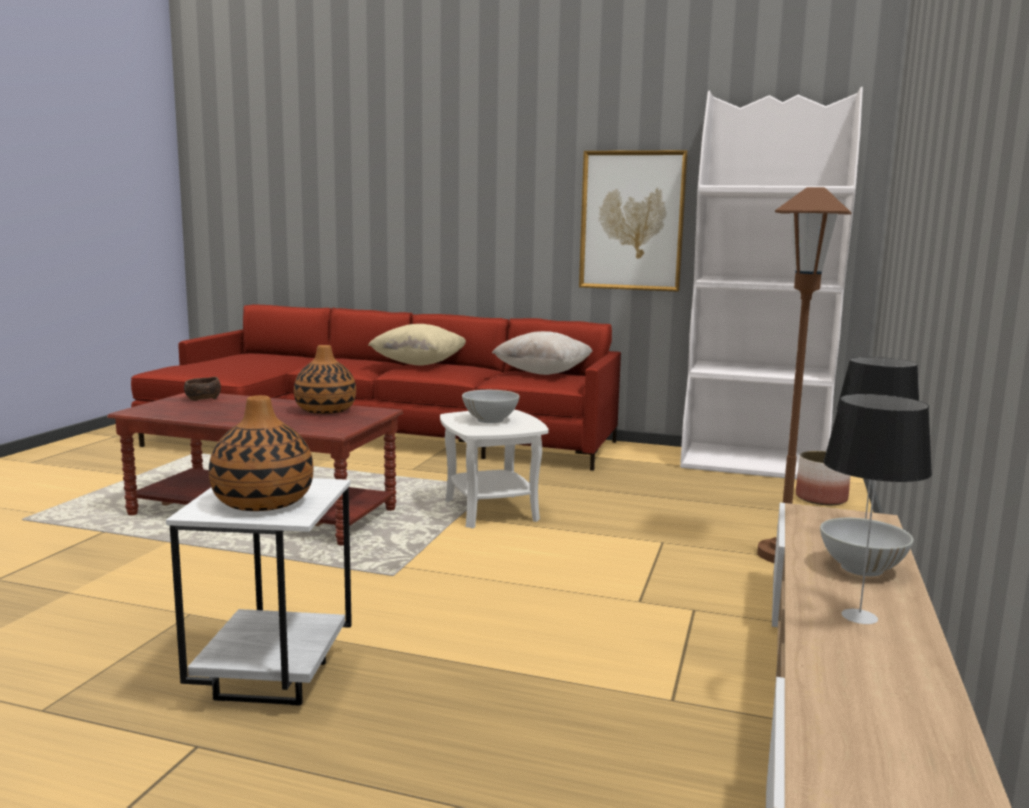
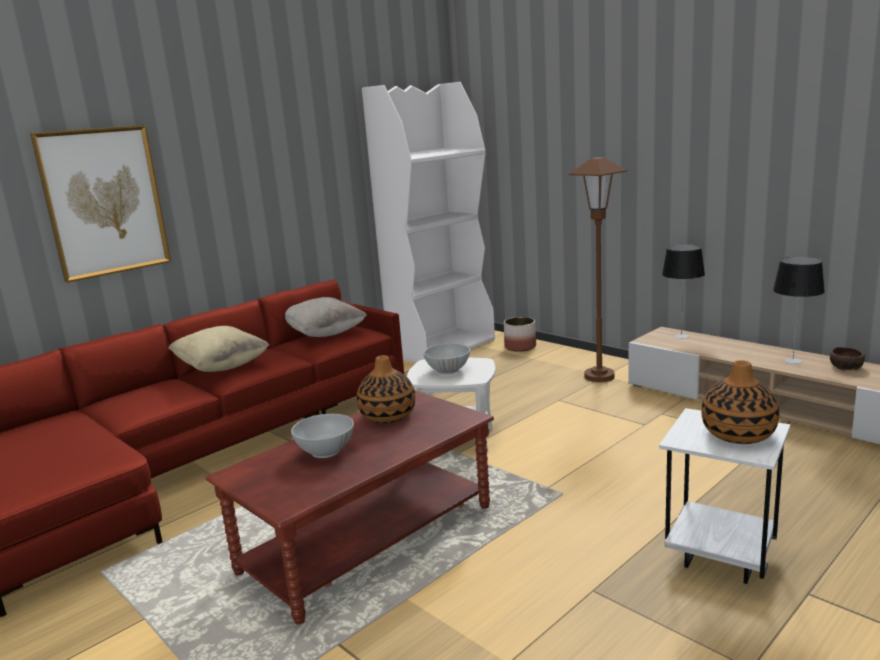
camera: 60 degrees left, 5 degrees up
(202, 399) = (266, 469): brown bowl -> brown bowl (846, 367)
(632, 221) = (323, 191): picture -> picture (104, 202)
(861, 568) = (734, 348): white bowl -> white bowl (325, 451)

